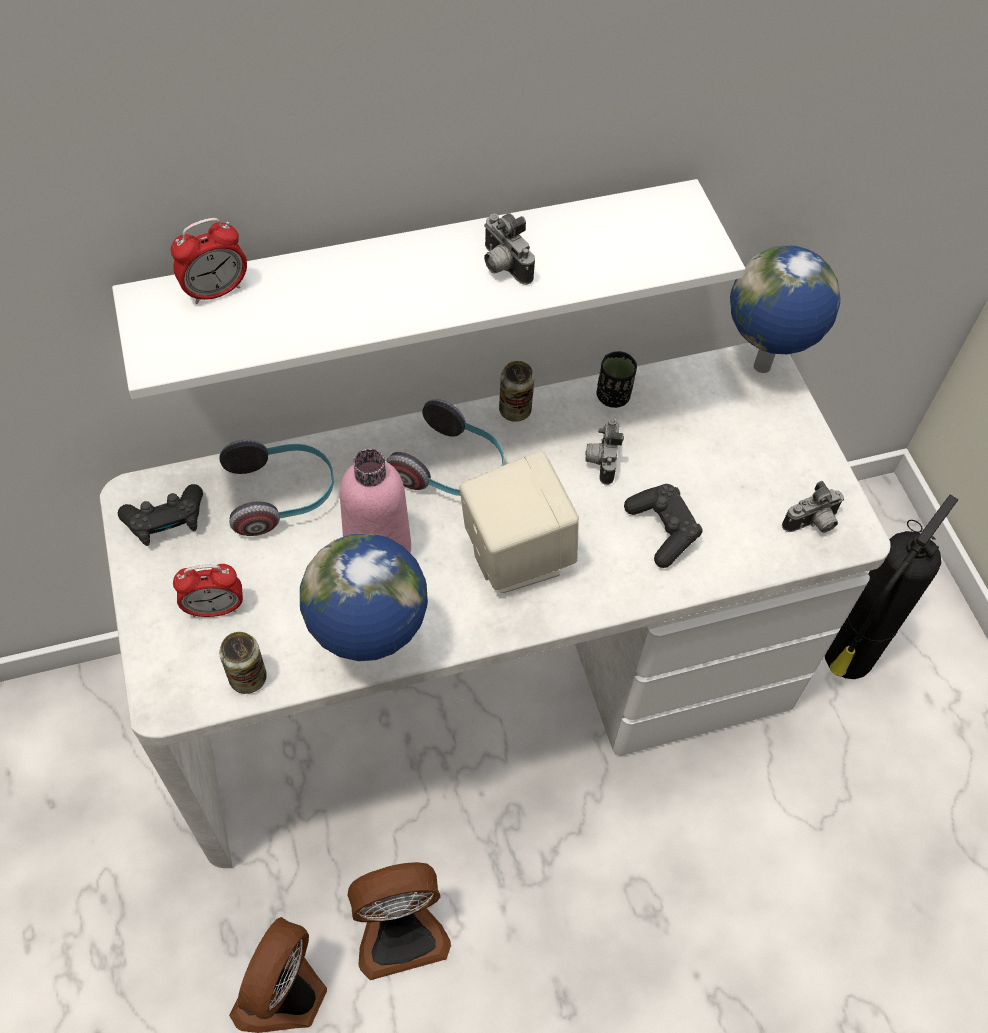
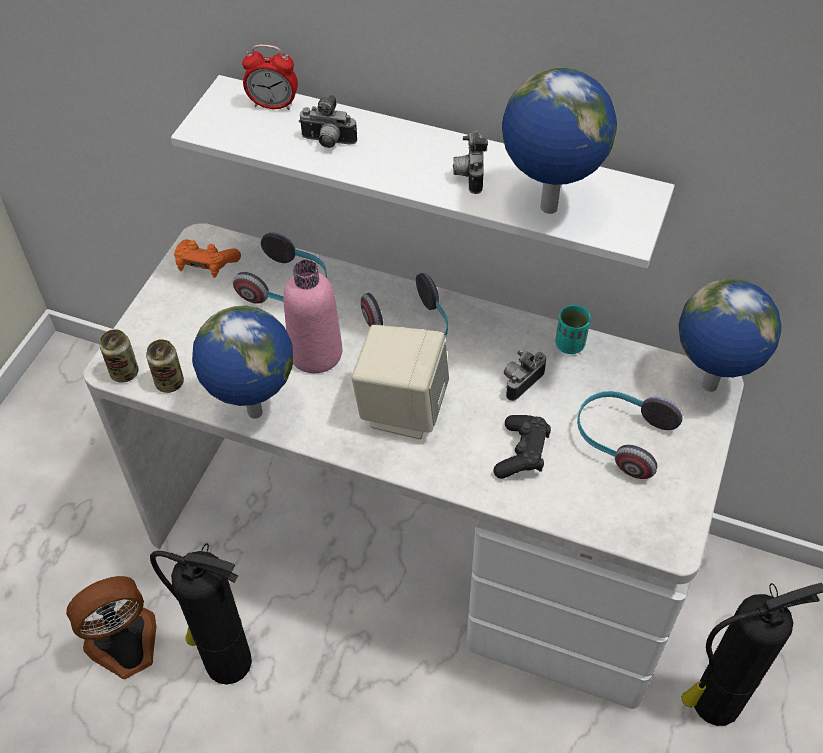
camera: 40 degrees right, 5 degrees down
(166, 522) = (206, 265): black game controller -> orange game controller
(215, 609) = (187, 331): alarm clock -> none
(400, 930) = (225, 661): fan -> fire extinguisher
(515, 410) = (489, 316): can -> can (124, 373)
(610, 263) = (547, 209): none -> globe
(613, 396) = (570, 344): black cup -> turquoise cup
(733, 462) = (621, 438): none -> headphones
(812, 524) = (644, 517): camera -> camera (328, 142)

